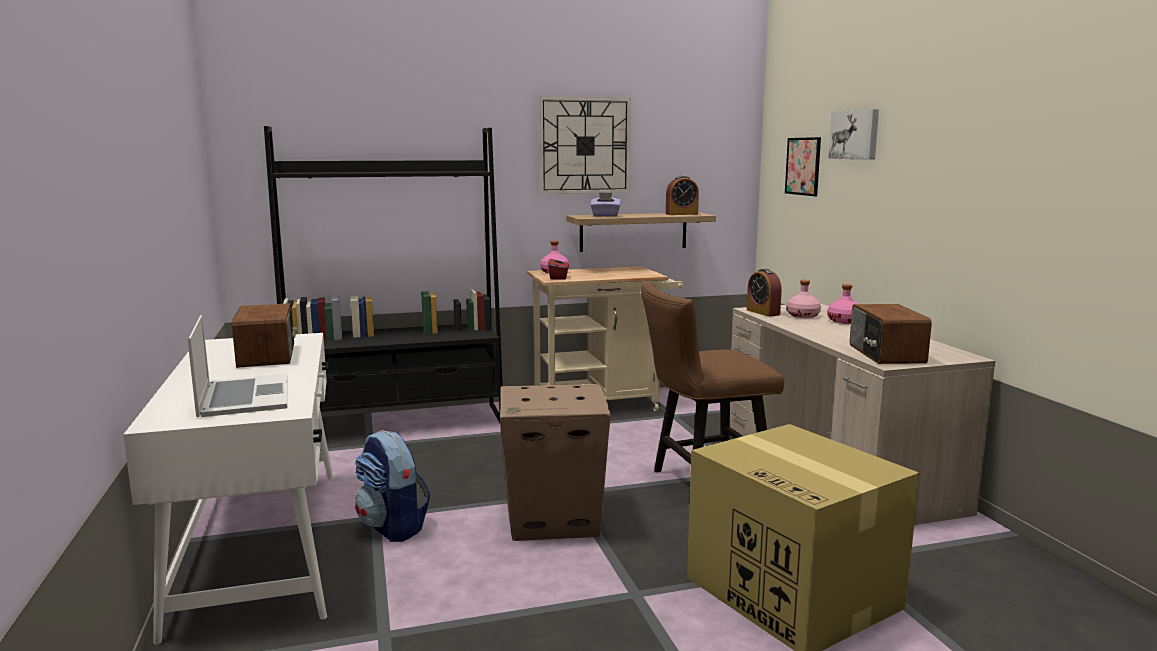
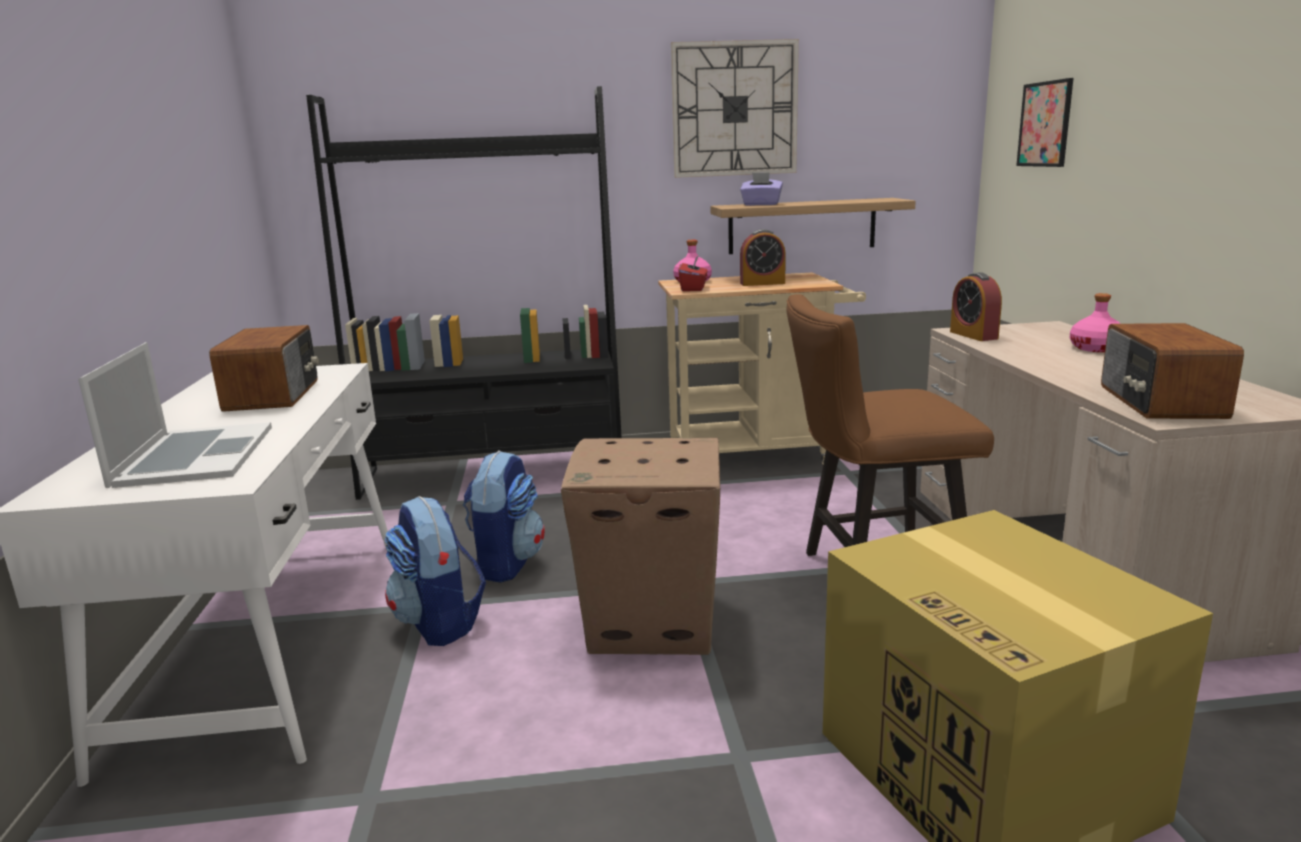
camera: 10 degrees right, 5 degrees up
(430, 486) = (506, 563): none -> backpack
(681, 214) = (867, 200): alarm clock -> alarm clock (762, 283)
(802, 316) = (1032, 340): pink bottle -> none
(855, 135) = (1127, 67): picture -> none

